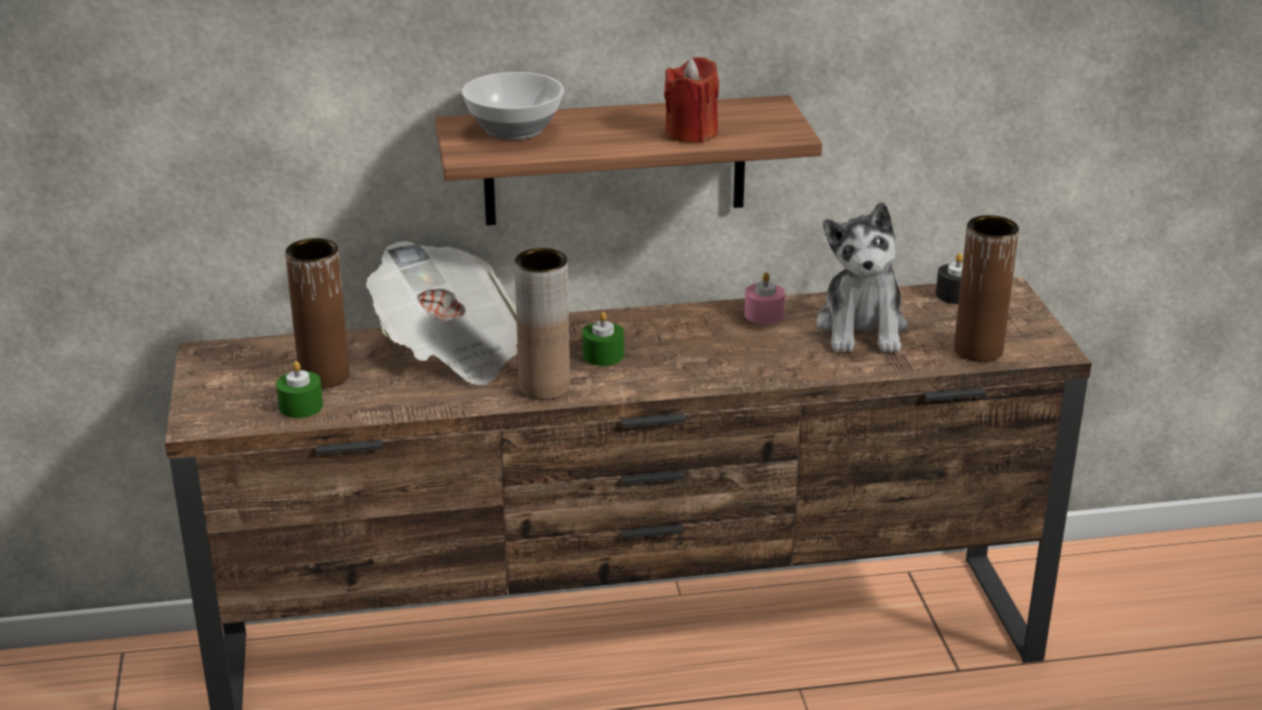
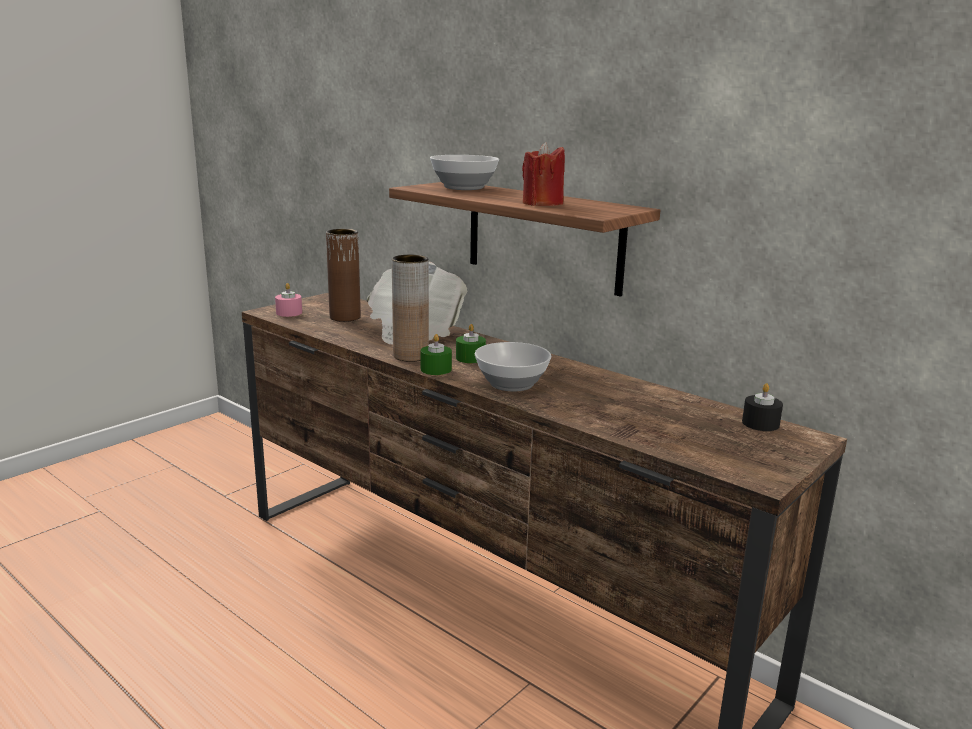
camera: 50 degrees right, 10 degrees down
(301, 406) = (309, 321): green candle -> green candle (436, 369)
(711, 364) = (511, 383): none -> bowl
(764, 315) = (601, 380): pink candle -> pink candle (289, 313)
(862, 328) = (646, 409): plush toy -> none
(978, 350) = (699, 452): brown vase -> none

